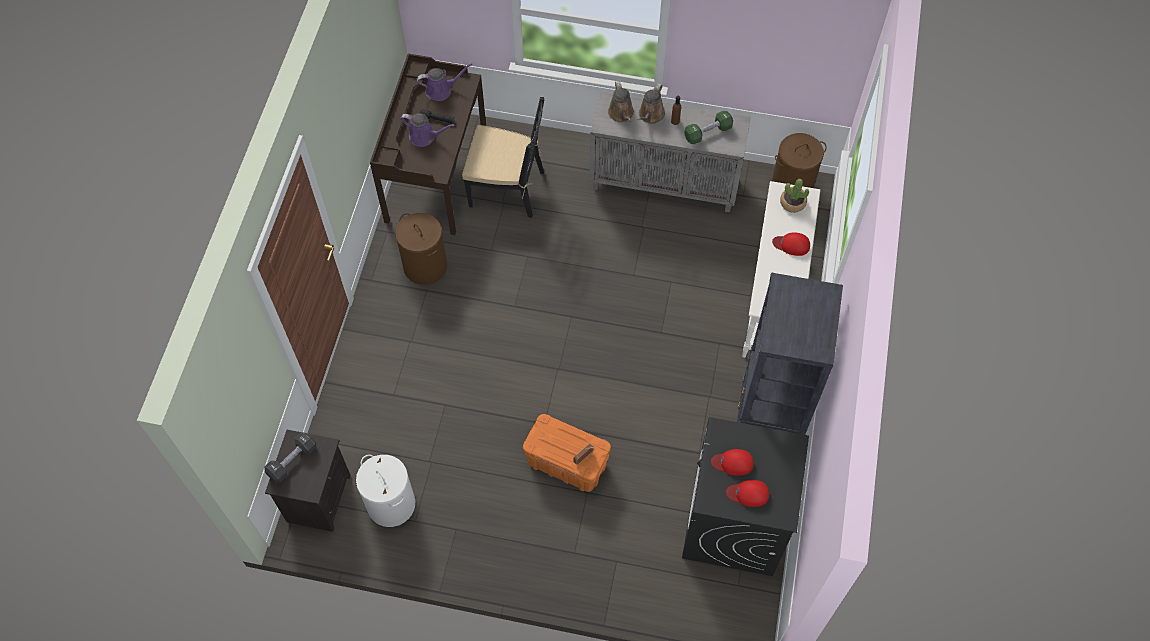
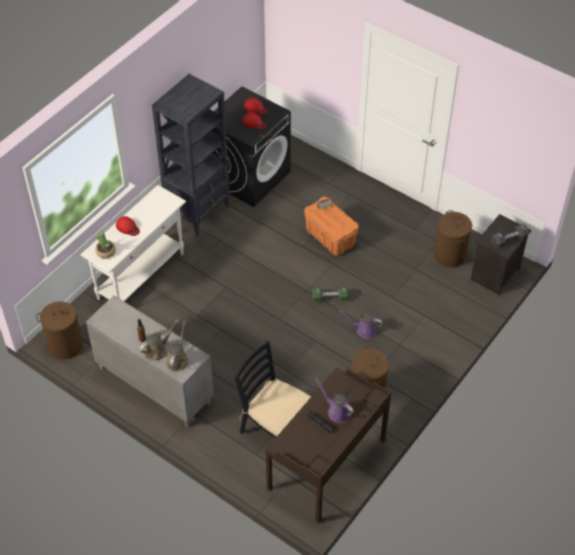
camera: 155 degrees left, 10 degrees down
(391, 504) = (450, 255): white laundry basket -> brown laundry basket
(441, 90) = (305, 447): purple watering can -> purple watering can (364, 330)
(707, 133) = (125, 321): green dumbbell -> green dumbbell (330, 298)

